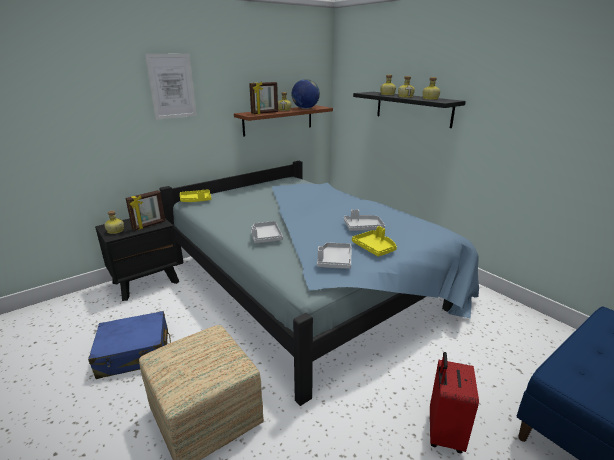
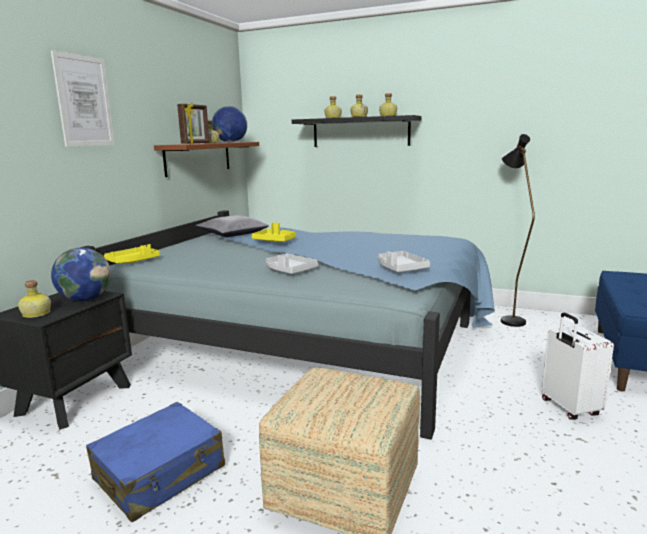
camera: 30 degrees left, 10 degrees down
(149, 225) = (85, 299): picture frame -> globe
(285, 185) = (232, 234): none -> grey pillow
(363, 227) = (380, 246): grey tray -> none
(375, 248) = (418, 255): yellow tray -> yellow tray (275, 241)
(443, 433) = (569, 408): red suitcase -> white suitcase
(499, 315) = (508, 319): none -> black floor lamp

